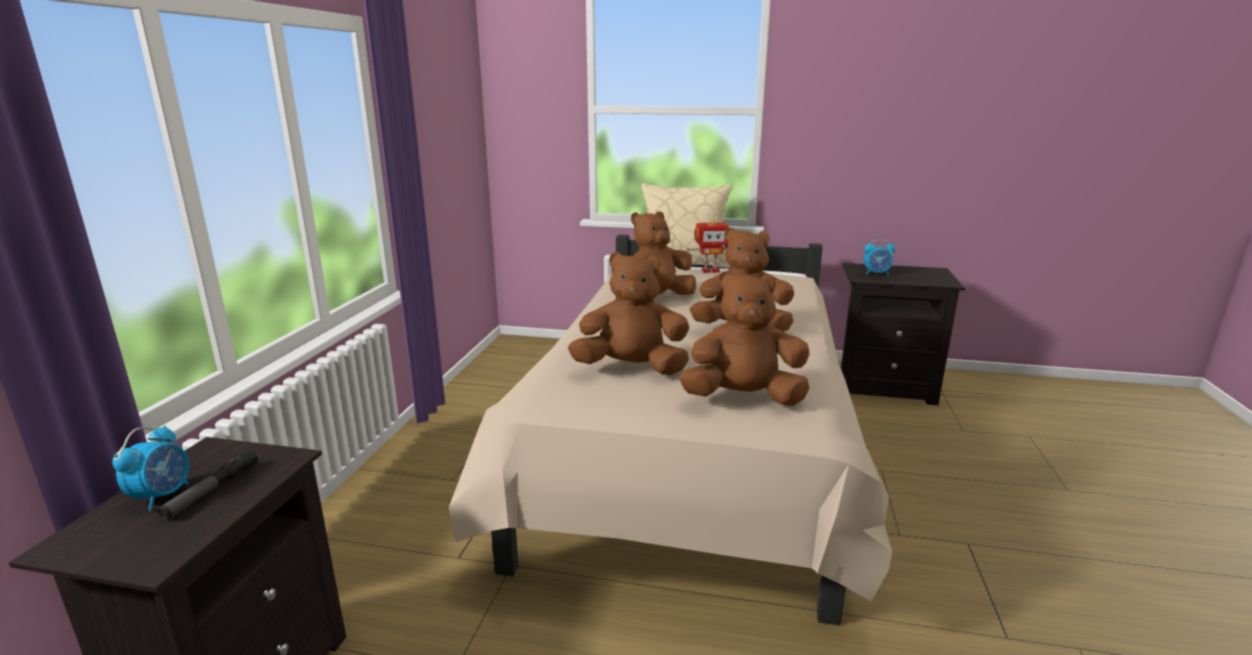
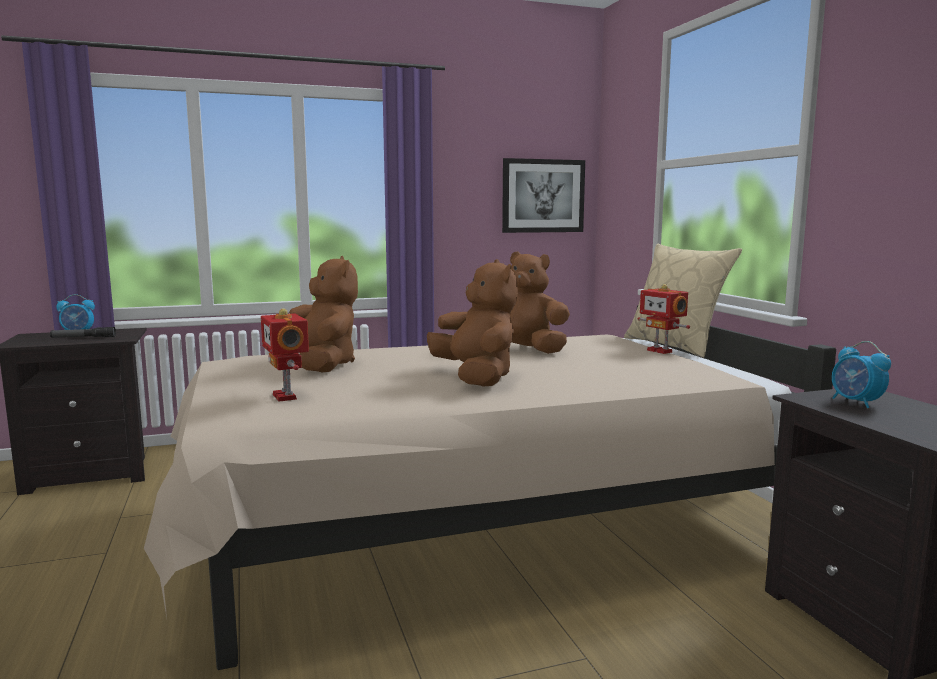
camera: 60 degrees right, 10 degrees down
(461, 138) = (543, 196): none -> picture
(743, 398) = (287, 396): brown plush toy -> toy robot

